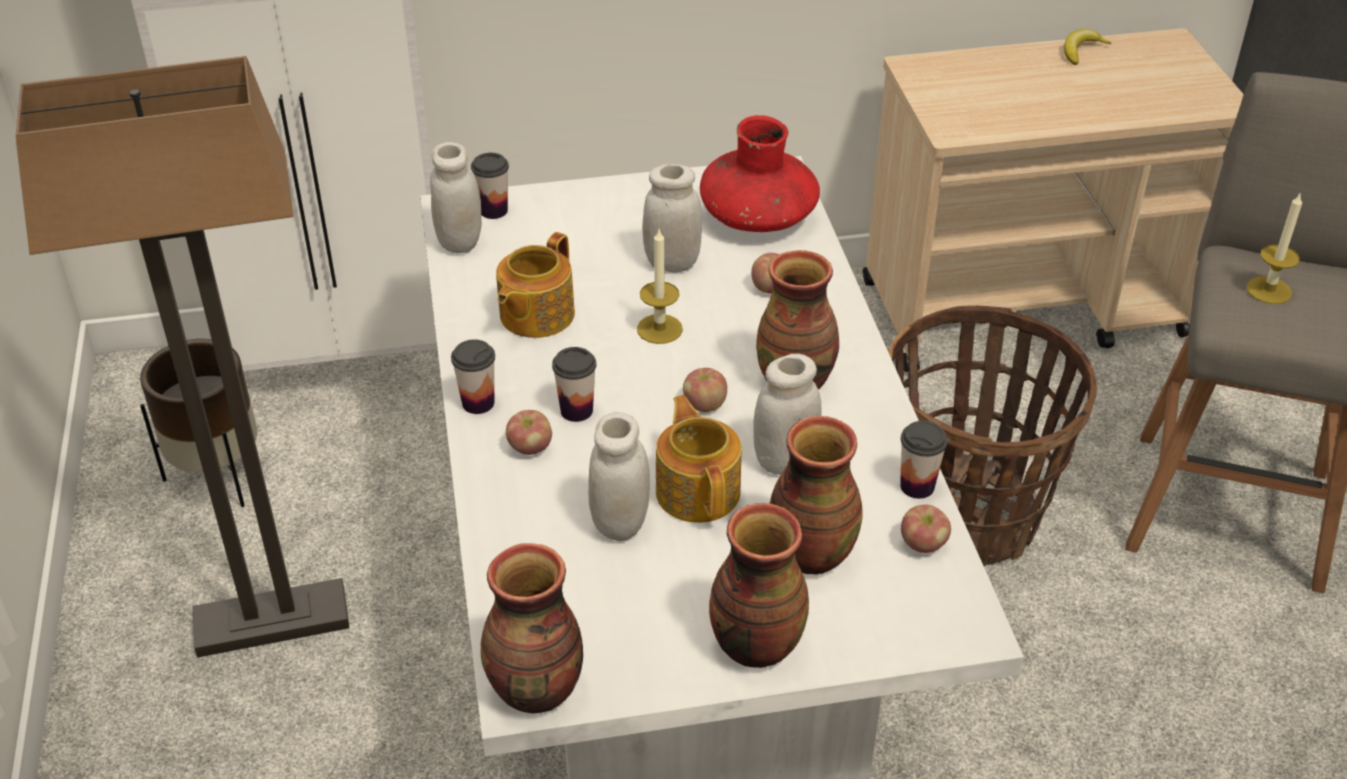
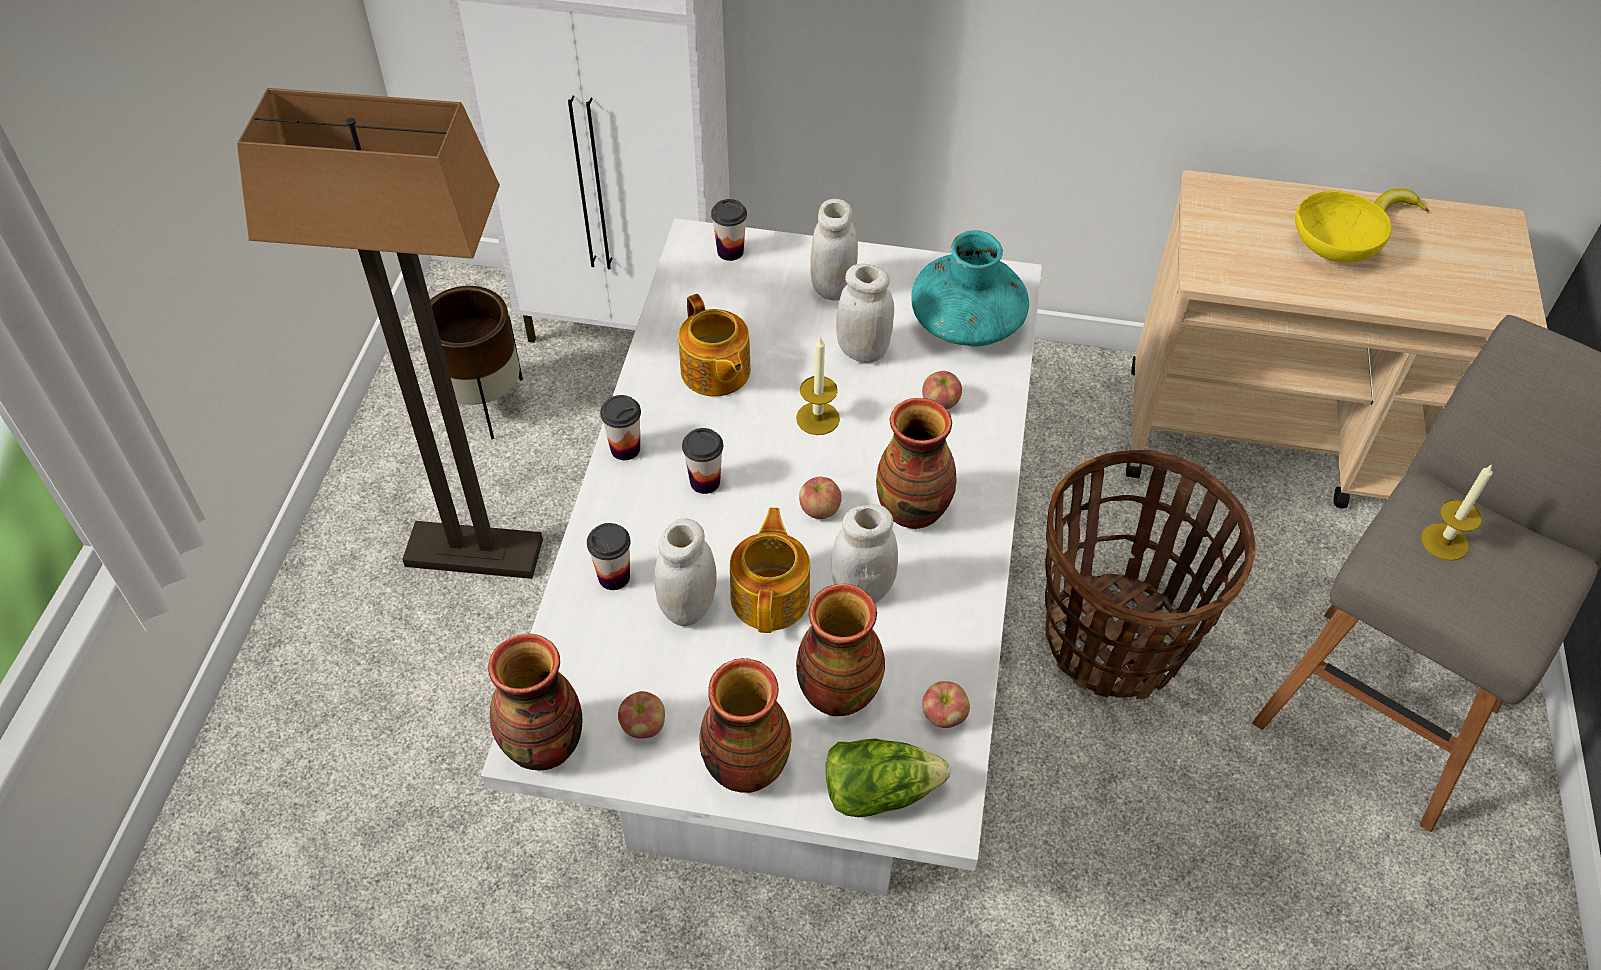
camera: 20 degrees right, 10 degrees up
(459, 242) = (685, 277): white jar -> white jar (833, 287)
(530, 448) = (648, 508): apple -> apple (644, 726)
(535, 315) = (715, 372): teapot -> teapot turned 75 degrees counterclockwise
(758, 217) = (966, 323): red vase -> turquoise vase
(897, 626) = (878, 790): none -> lettuce
(917, 486) = (969, 654): cup -> cup (614, 577)
(1047, 89) = (1332, 249): none -> yellow bowl

